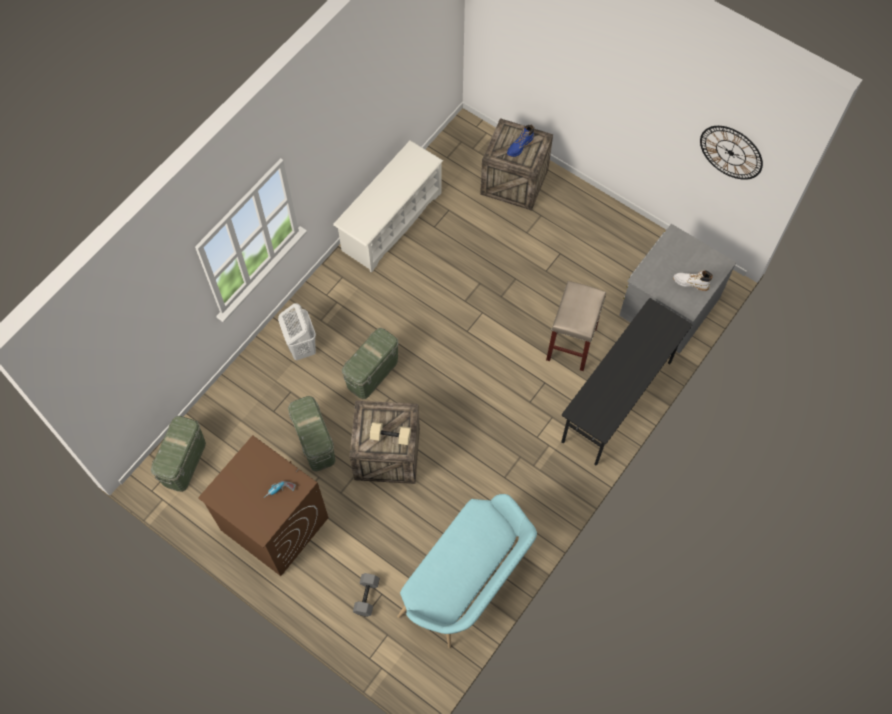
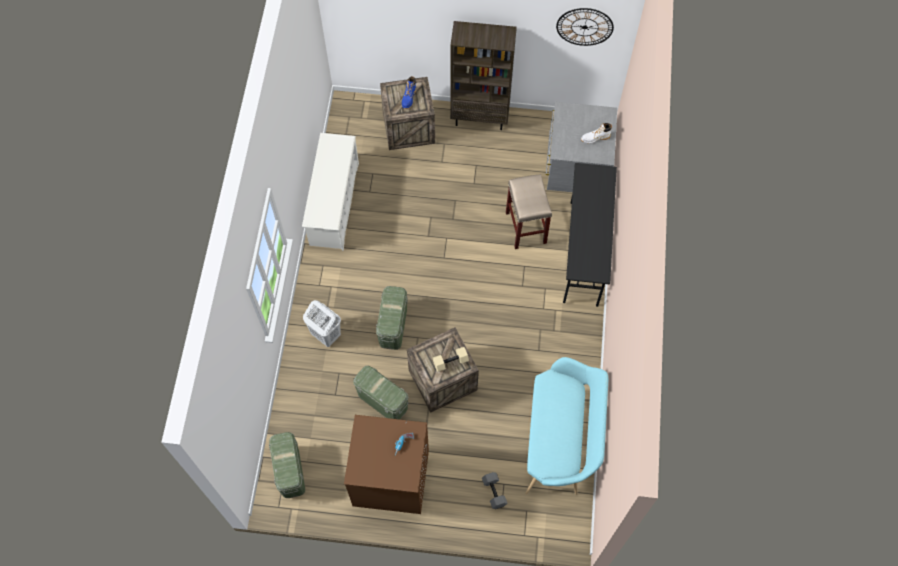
camera: 30 degrees left, 0 degrees up
(595, 207) = (480, 118): none -> brown bookcase

